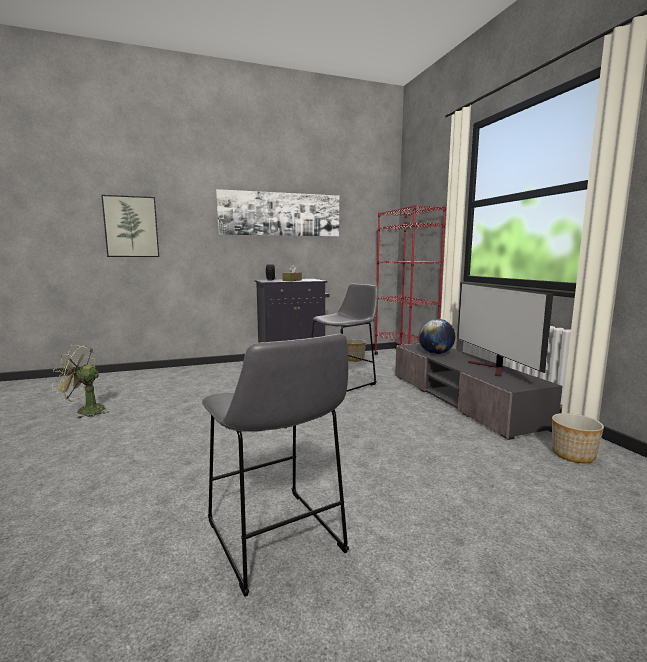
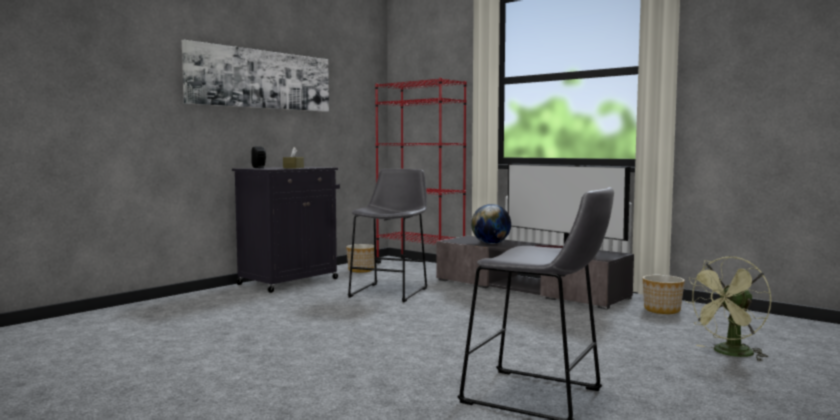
camera: 30 degrees left, 5 degrees down
(84, 411) = (91, 364): green fan -> green fan (729, 354)
(131, 227) = (60, 87): picture -> none

